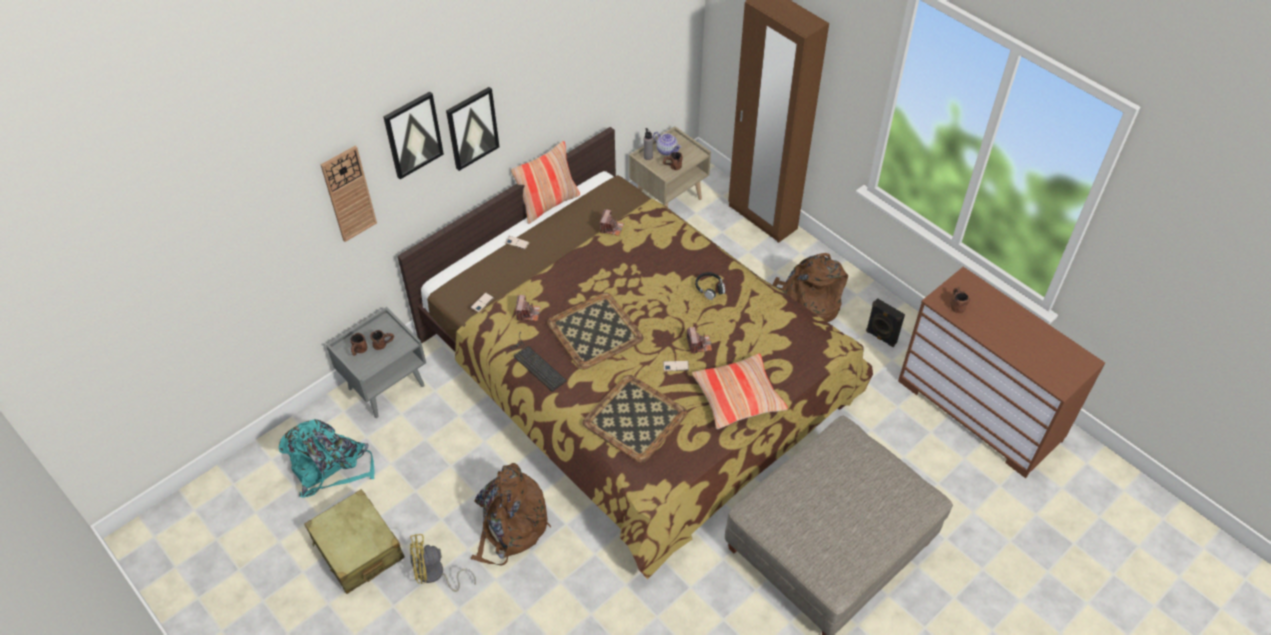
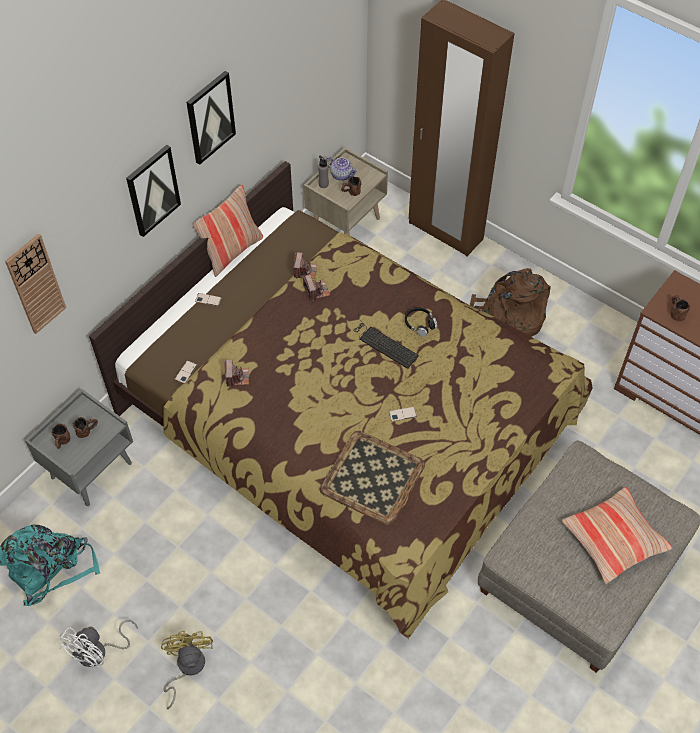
camera: 10 degrees left, 5 degrees up
(358, 549) = (99, 652): beige suitcase -> white fan
(413, 134) = (95, 209): picture -> picture (210, 117)
(435, 575) = (186, 667): yellow fan -> yellow fan turned 105 degrees clockwise
(510, 527) = (253, 603): brown backpack -> none
(535, 363) = (257, 432): keyboard -> keyboard (383, 343)
(594, 332) = (311, 388): tray -> none
(699, 344) = (421, 387): camera -> camera (316, 291)
(738, 397) = (472, 438): pillow -> pillow (614, 539)
(880, 337) = (588, 345): black speaker -> none

